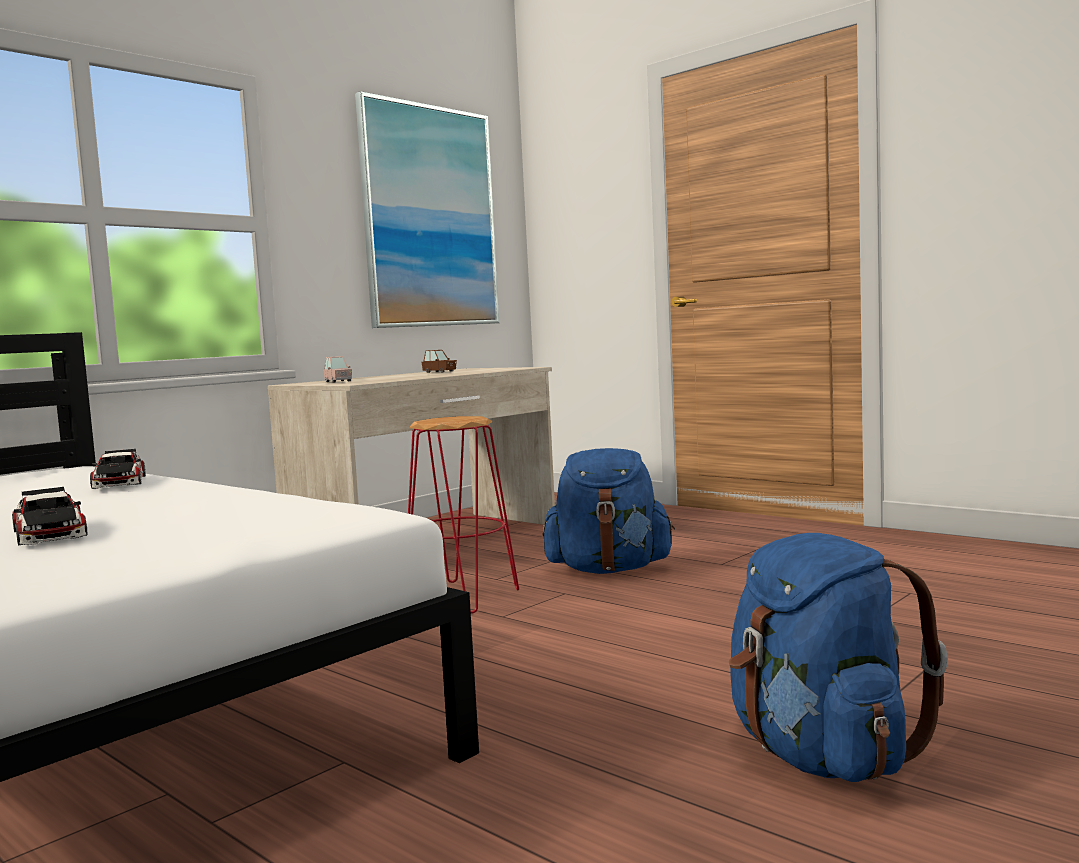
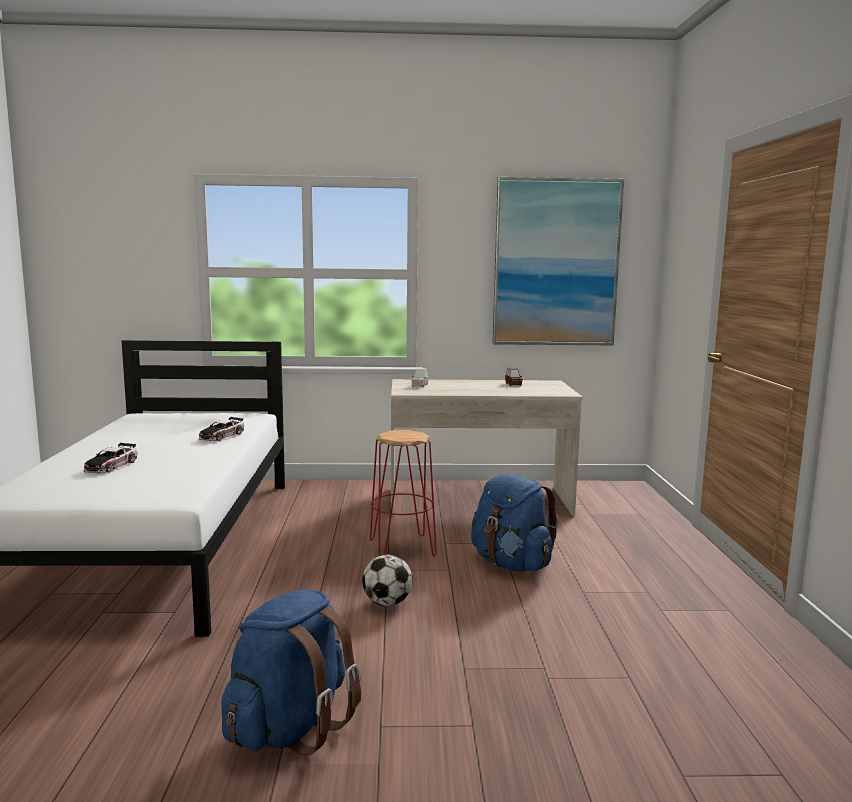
camera: 45 degrees right, 5 degrees up
(589, 636) = (387, 603): none -> football

